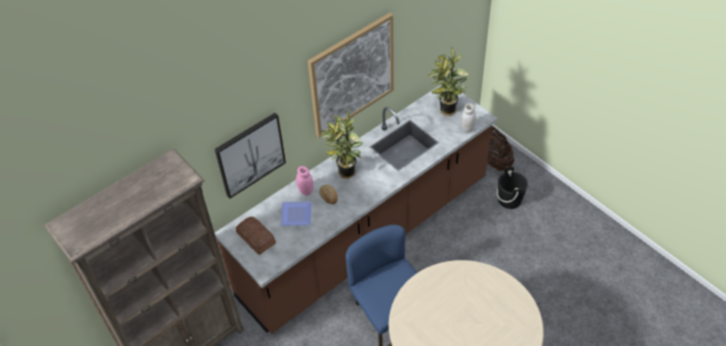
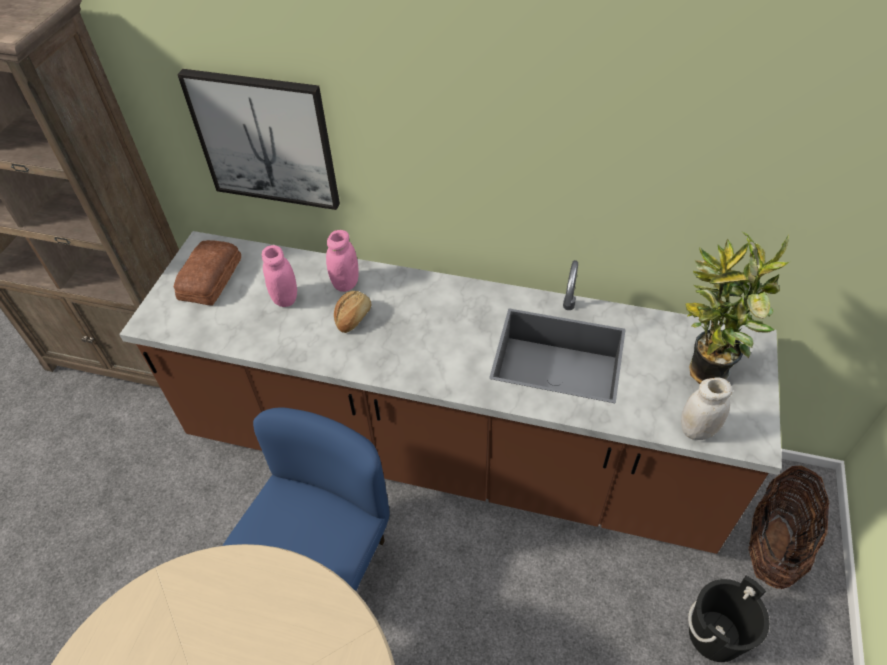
camera: 55 degrees right, 0 degrees up
(295, 215) = (285, 298): plate -> pink jar
(345, 173) = (421, 310): potted plant -> none
(352, 75) = (524, 135): picture -> none

